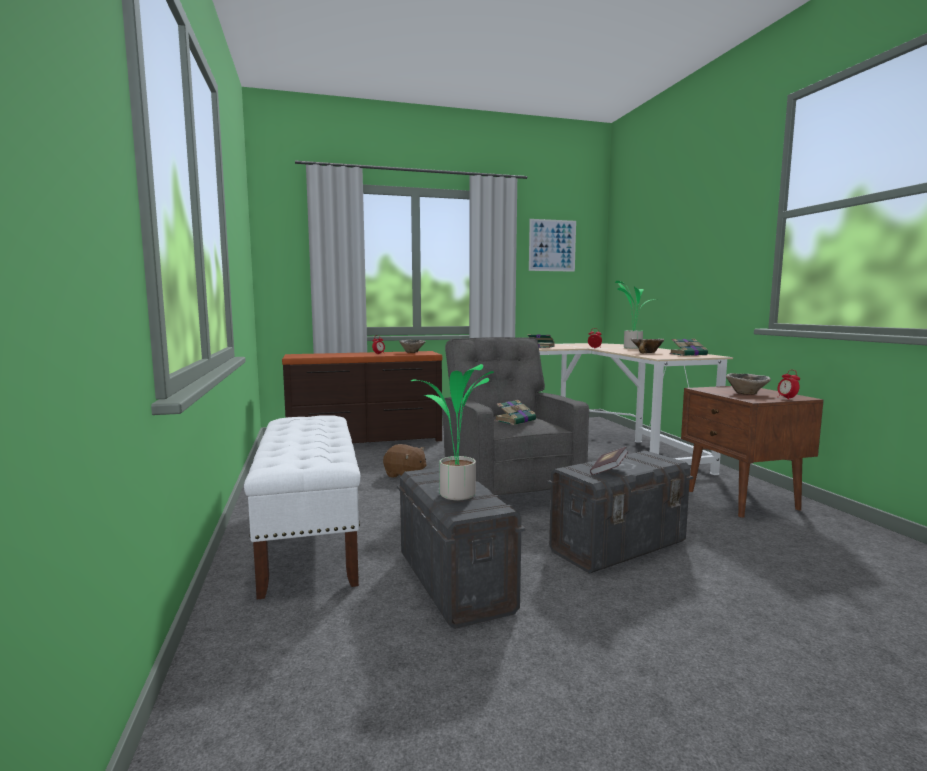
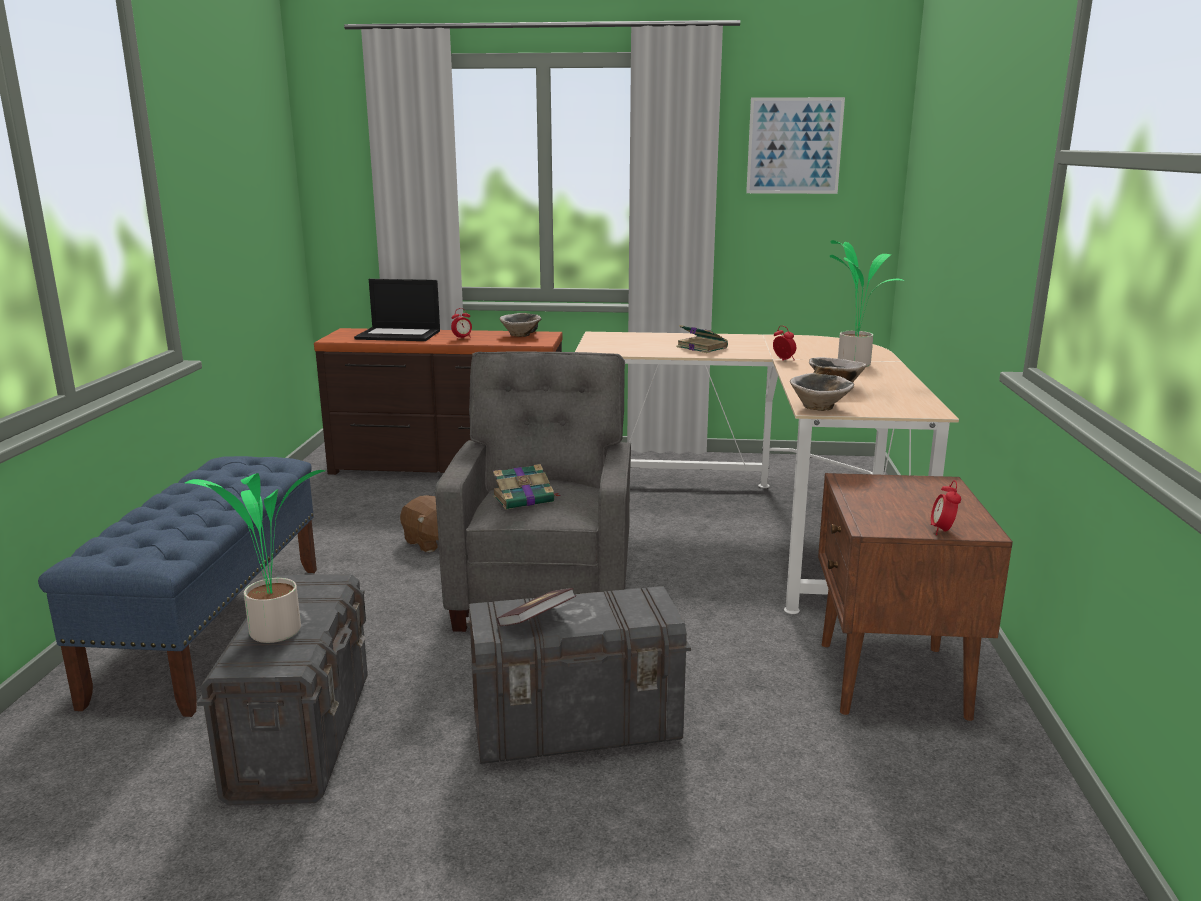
camera: 20 degrees right, 10 degrees up
(309, 537) = (212, 630): white bench -> blue bench
(334, 354) = (399, 335): none -> laptop
(689, 354) = (895, 401): book -> none
(746, 393) = (900, 504): bowl -> bowl (819, 407)

